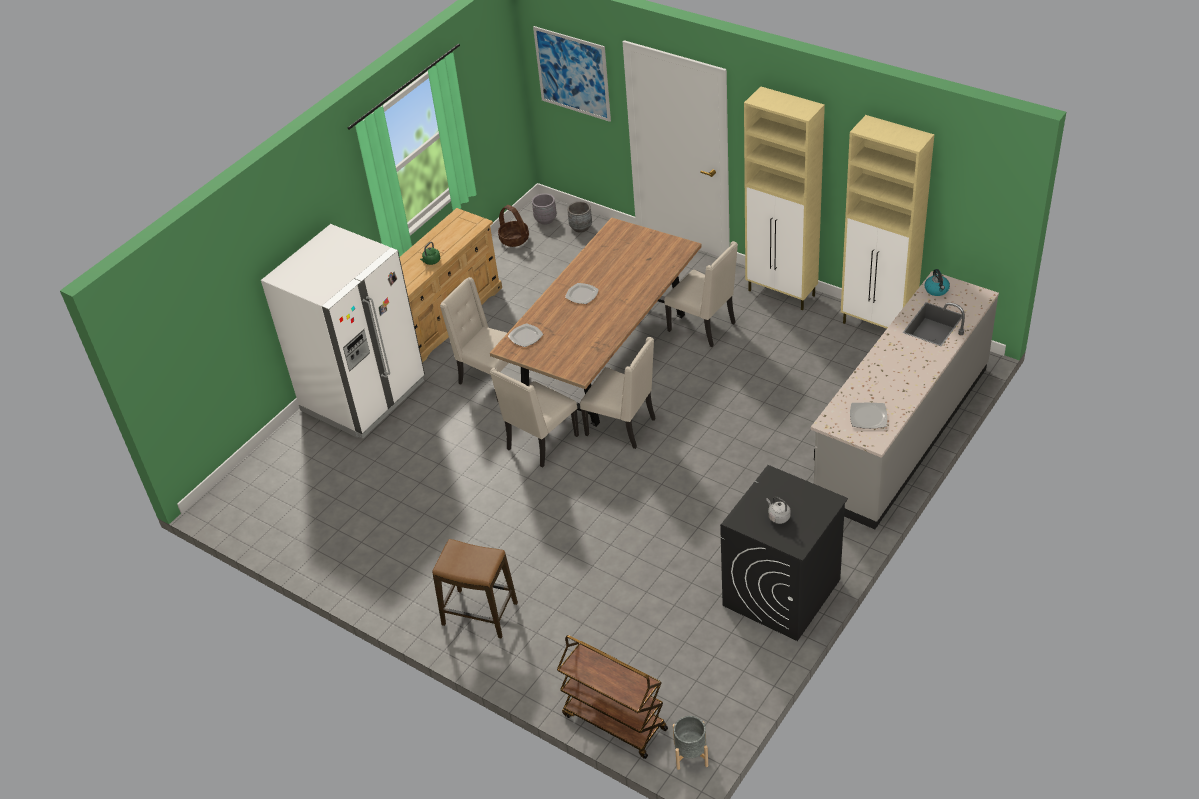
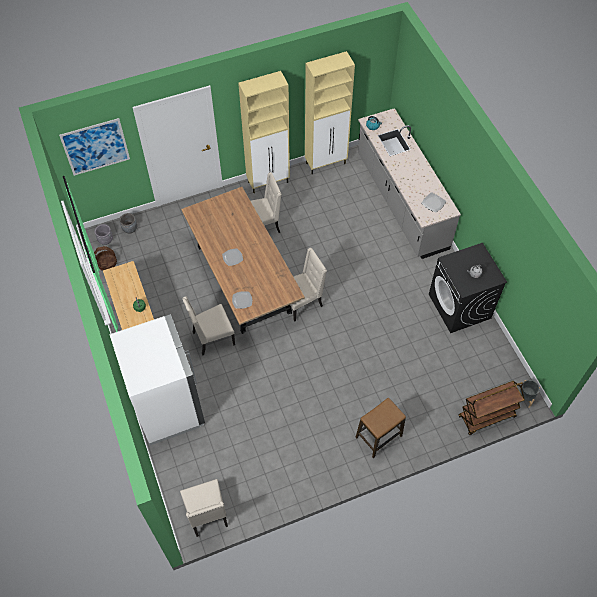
camera: 60 degrees left, 15 degrees up
(541, 443) = (282, 343): beige chair -> beige chair (207, 514)

